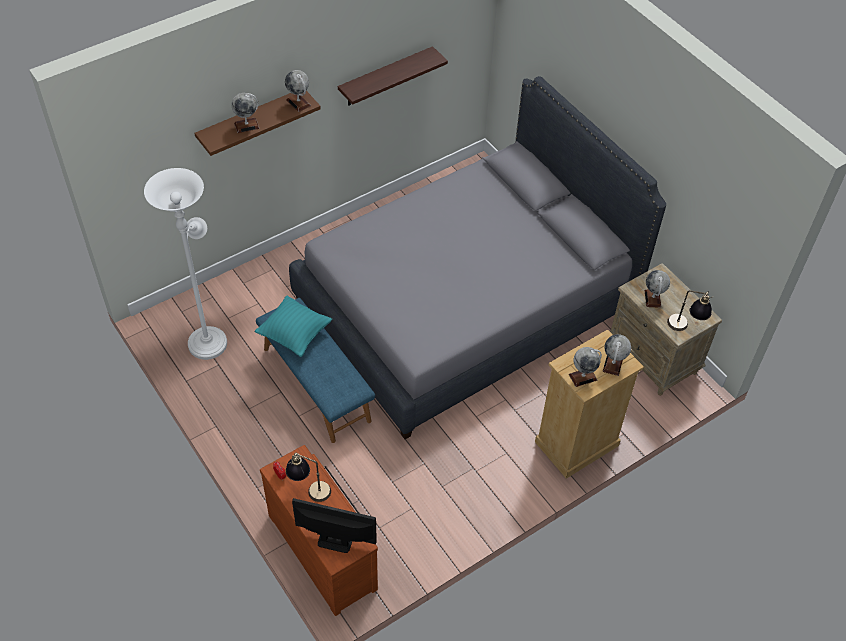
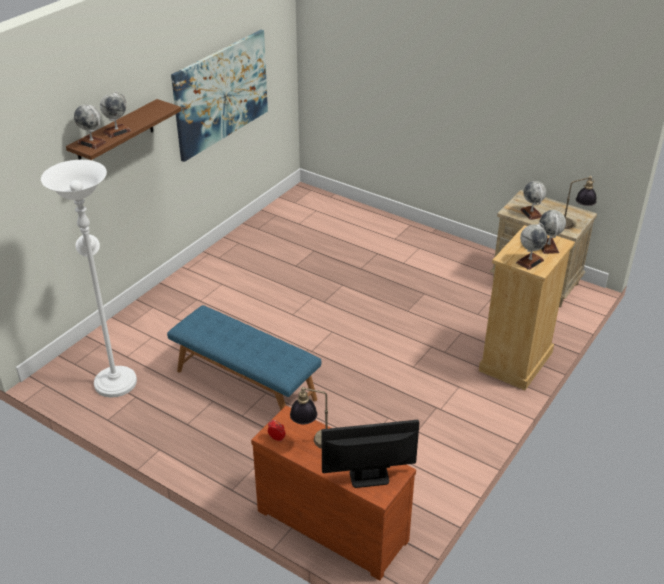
camera: 20 degrees left, 15 degrees down
(294, 335) = (215, 333): turquoise pillow -> none
(298, 103) = (159, 108): globe -> globe (92, 143)
(385, 77) = (221, 93): shelf -> picture
(466, 305) = (351, 288): grey bed -> none

